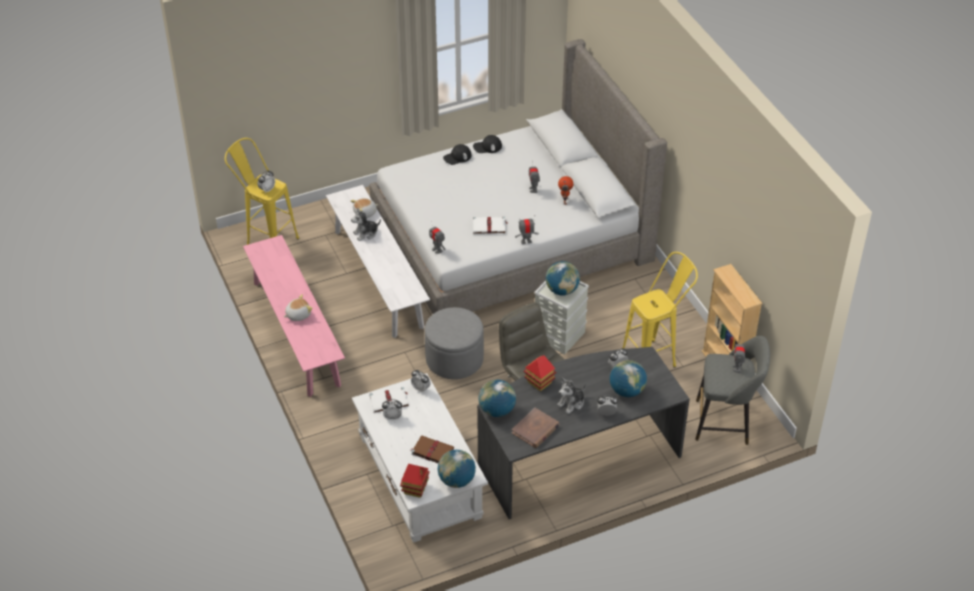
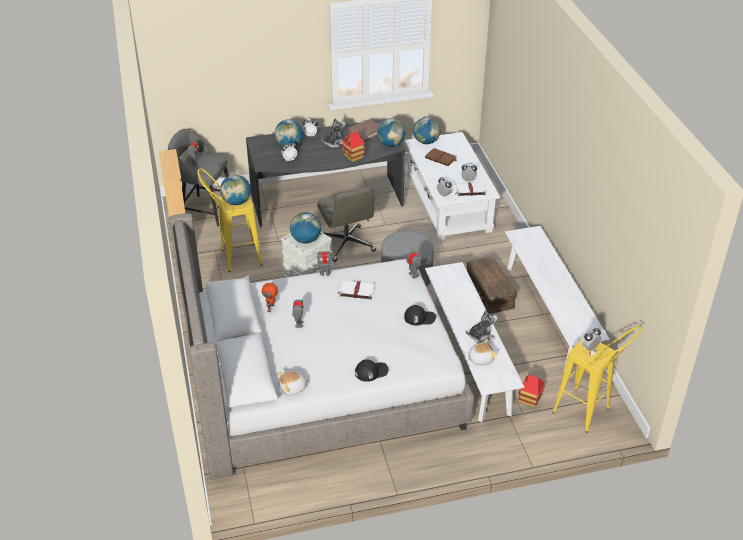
camera: 170 degrees left, 5 degrees down
(296, 333) = (549, 315): pink bench -> white bench
(298, 314) = (547, 268): plush toy -> plush toy (293, 388)
(360, 352) = (489, 292): none -> brown storage box
(415, 488) = (456, 140): toy house -> toy house (530, 399)
(487, 147) = (333, 381): black cap -> black cap (419, 317)
(652, 302) = (236, 202): none -> globe

